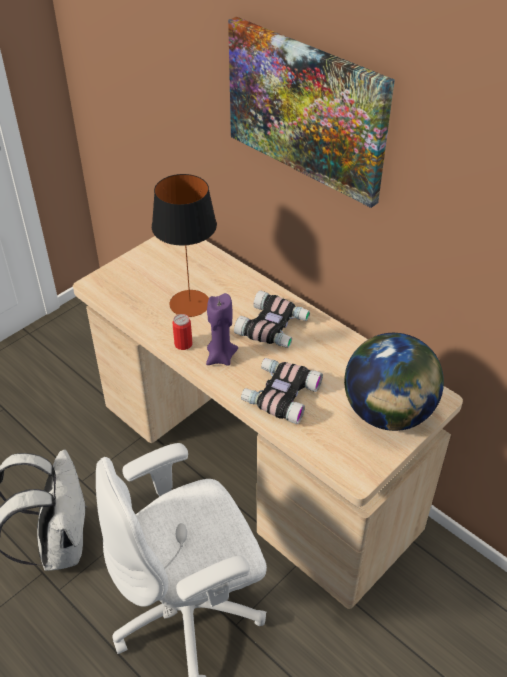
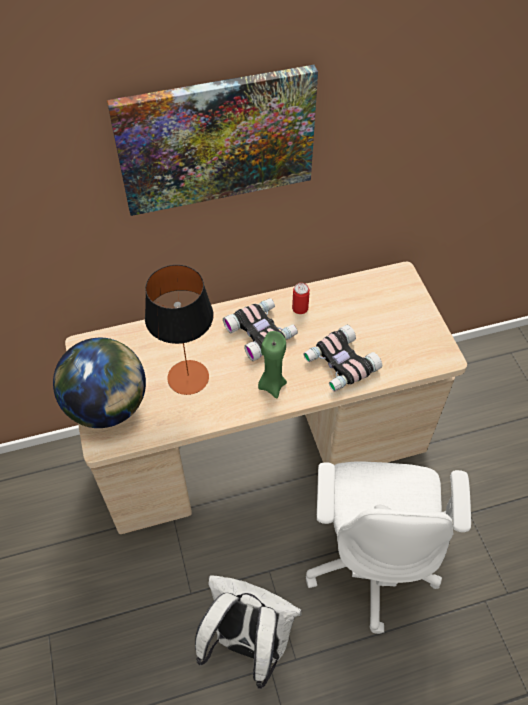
camera: 60 degrees left, 10 degrees up
(183, 344) = (237, 404): can -> can (300, 308)
(220, 357) = (271, 385): purple candle -> green candle
(388, 413) = (398, 309): globe -> globe (108, 406)

